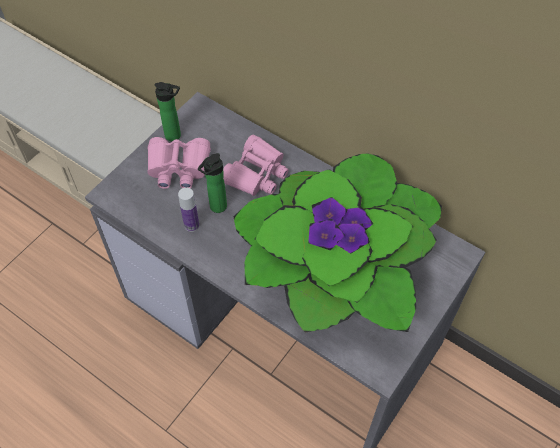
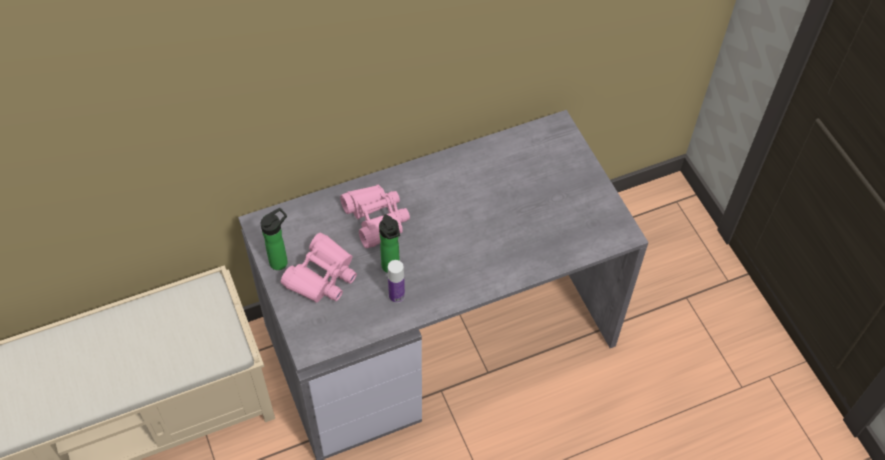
camera: 60 degrees left, 0 degrees up
(337, 266) = (513, 212): potted plant -> none

